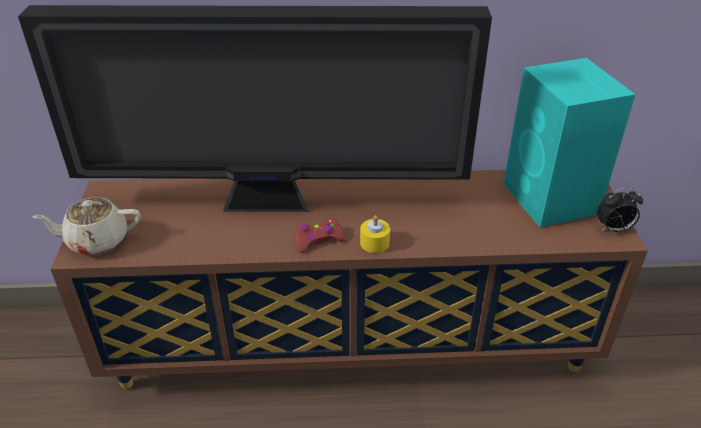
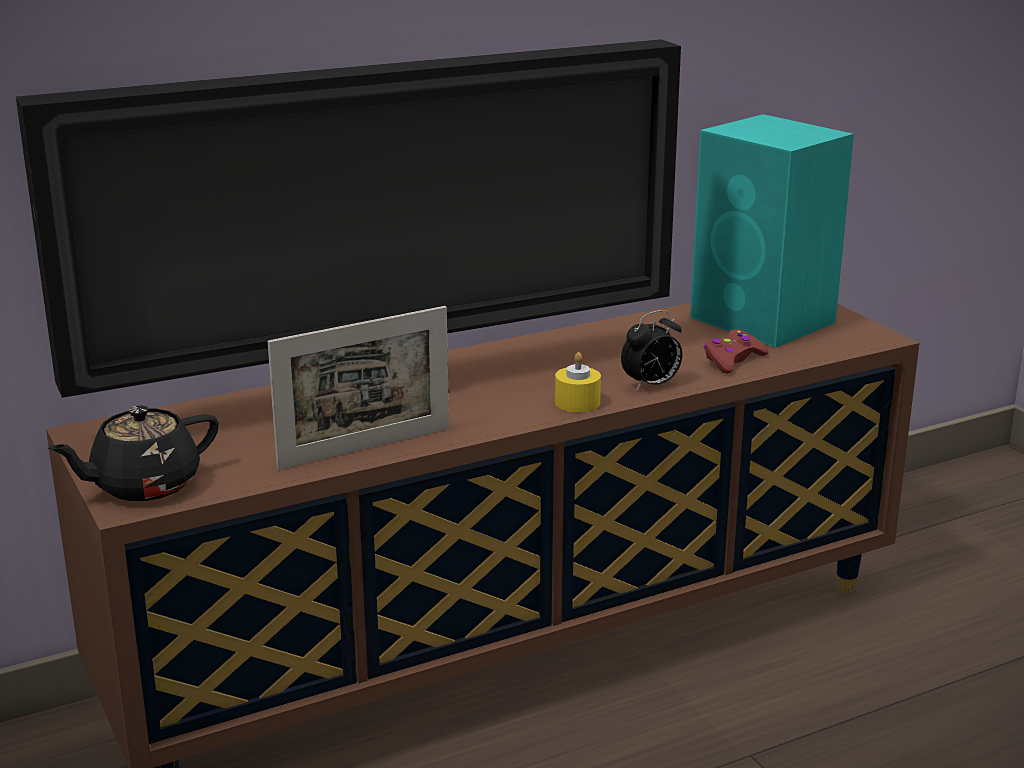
camera: 25 degrees left, 15 degrees down
(96, 240) = (143, 485): beige teapot -> black teapot
(226, 246) = (365, 448): none -> picture frame
(318, 240) = (495, 415): red game controller -> red game controller (732, 360)
(613, 229) = (864, 332): alarm clock -> alarm clock (651, 385)

